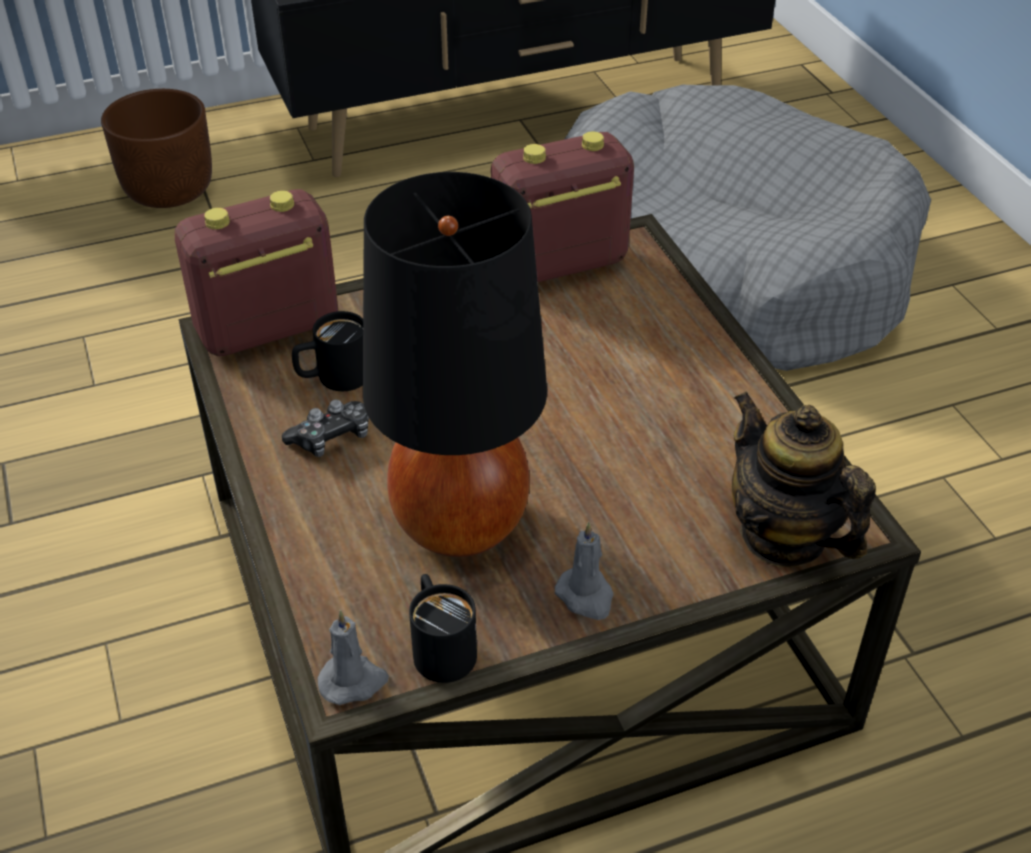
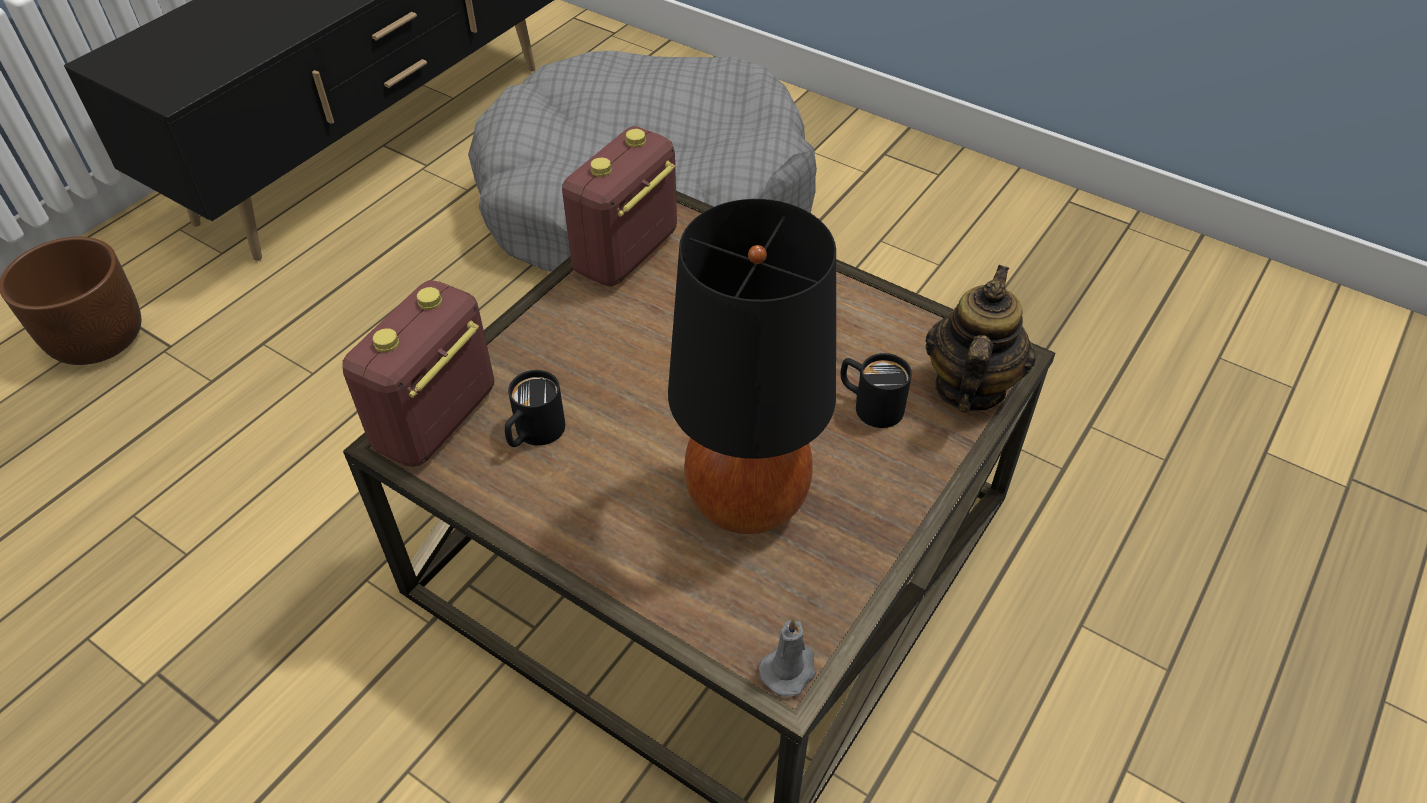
camera: 35 degrees left, 5 degrees up
(331, 437) = (581, 485): game controller -> none
(440, 645) = (823, 602): black mug -> black mug (869, 405)
(586, 596) = (886, 504): grey candle -> none
(783, 536) = (968, 387): teapot -> teapot turned 90 degrees clockwise

